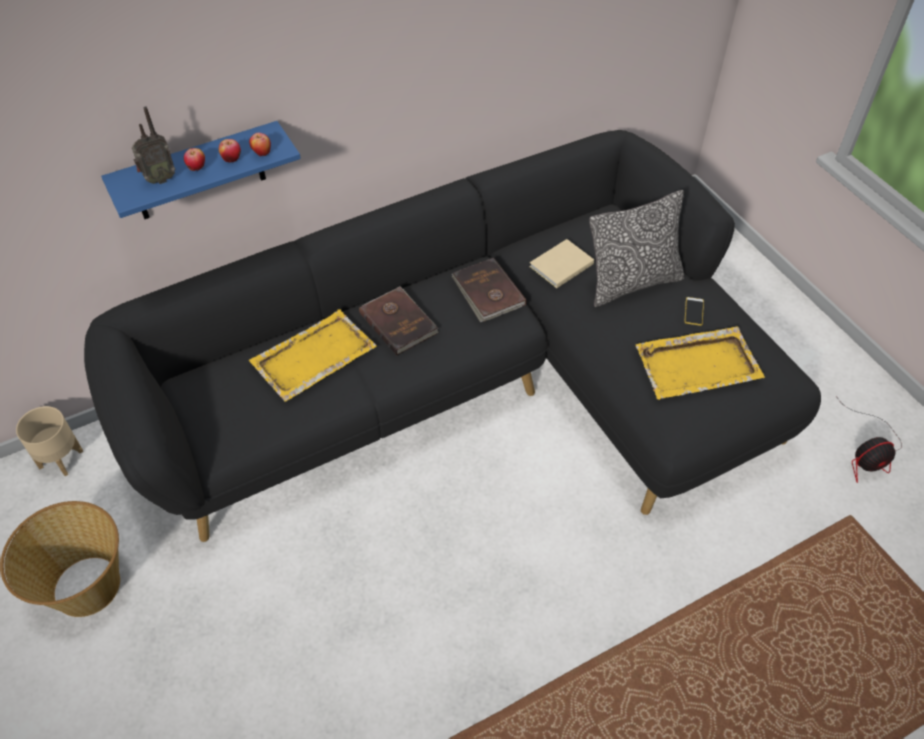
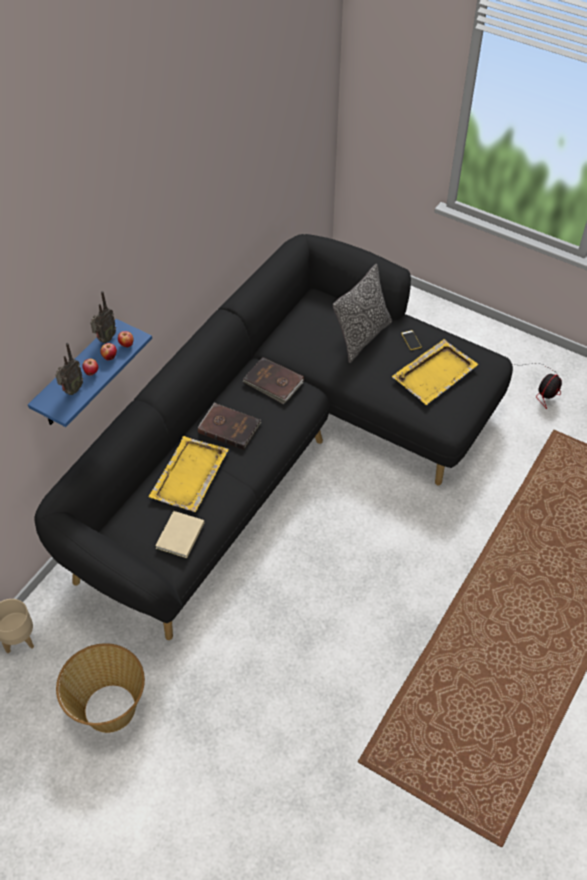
camera: 30 degrees left, 0 degrees up
(244, 138) = (105, 339): none -> radio
(559, 265) = (308, 345): beige book -> beige book (179, 536)

